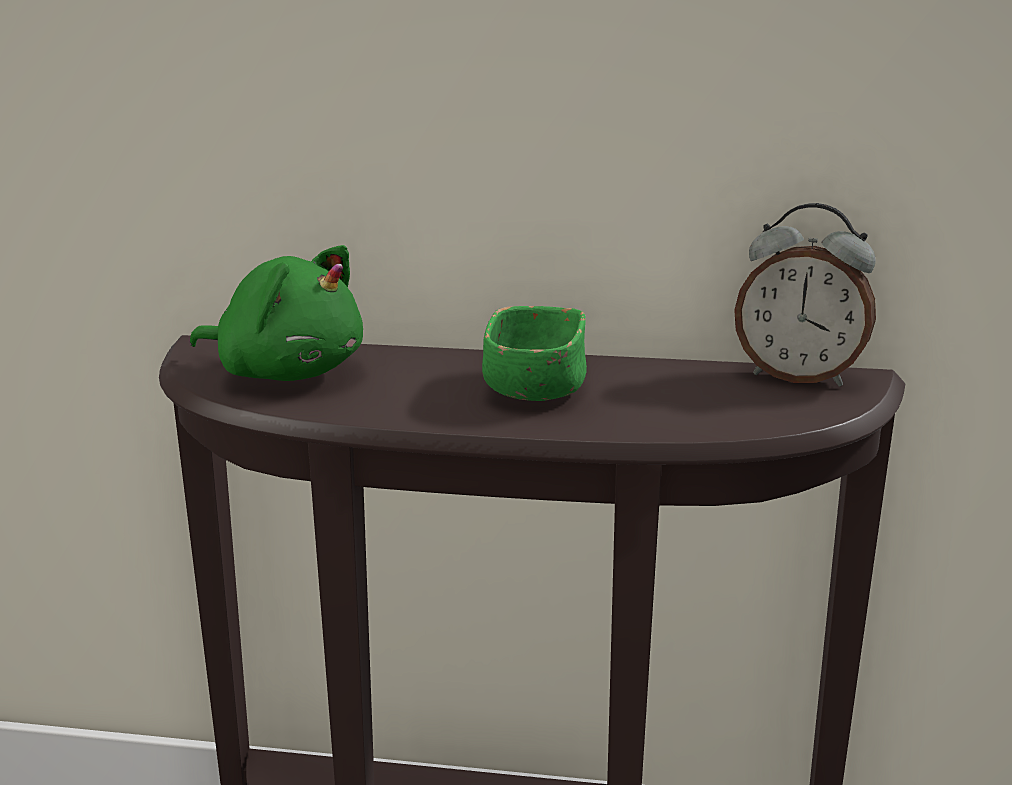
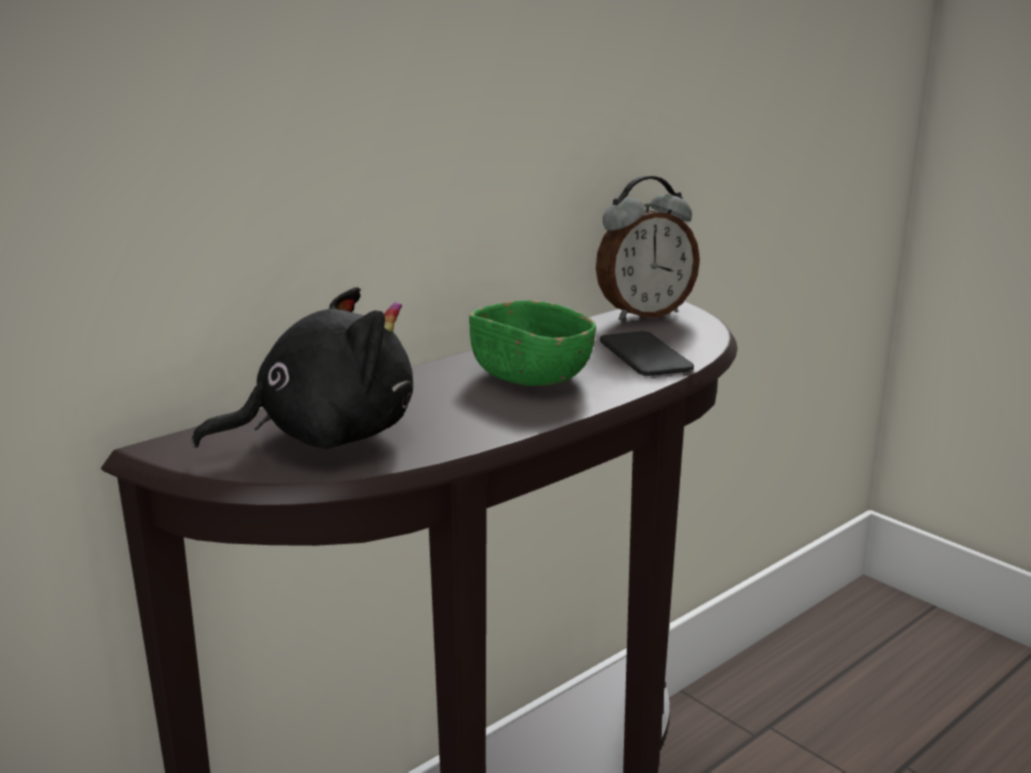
camera: 50 degrees left, 0 degrees up
(286, 373) = (325, 437): green plush toy -> black plush toy
(680, 410) = (645, 355): none -> phone

